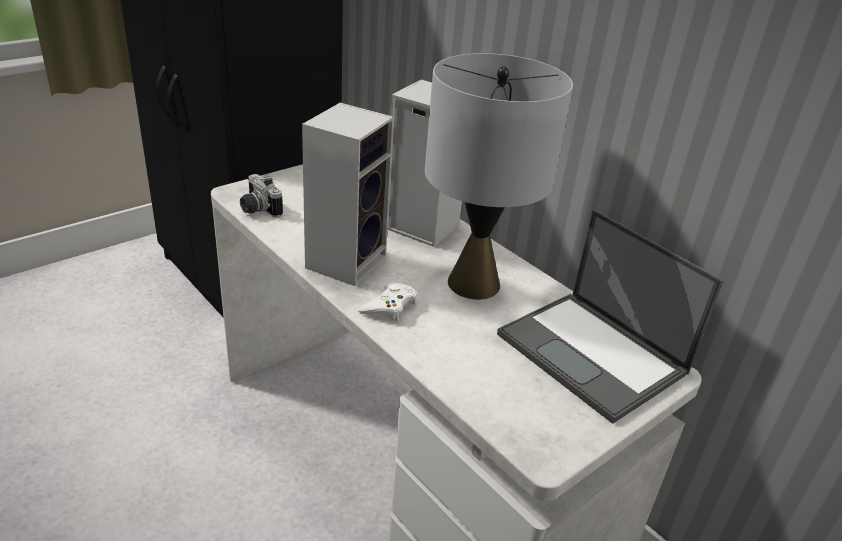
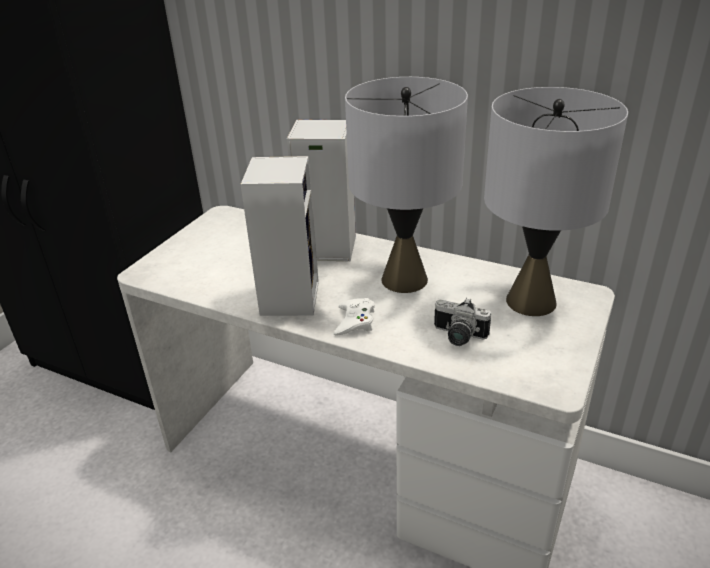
camera: 20 degrees left, 0 degrees up
(257, 209) = (175, 280): camera -> camera (458, 337)
(593, 354) = (531, 301): laptop -> grey table lamp

